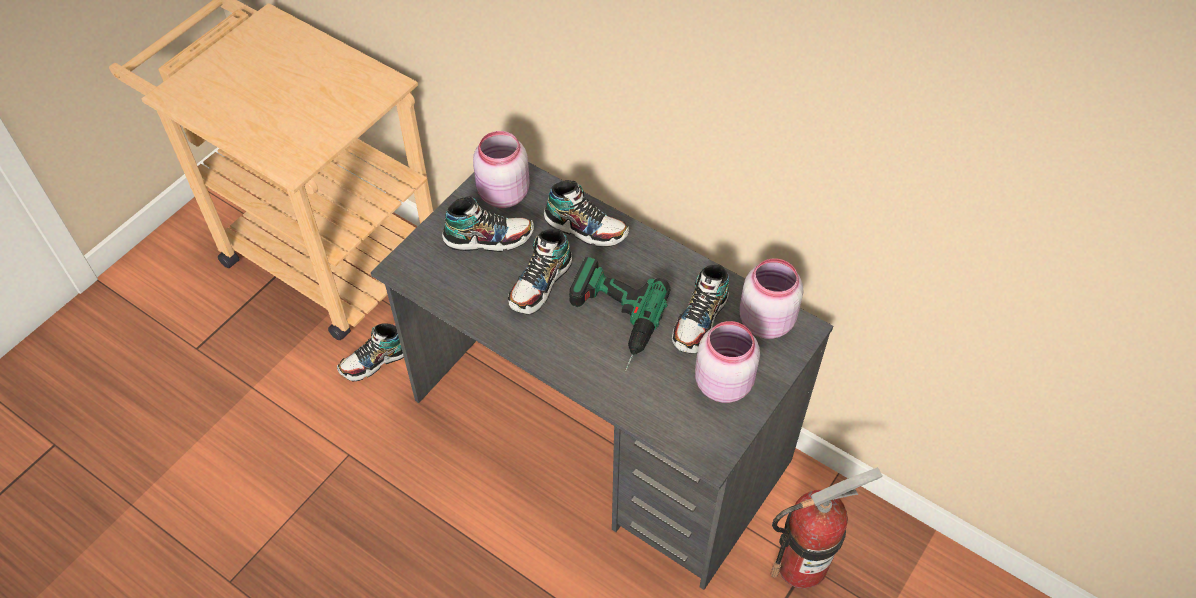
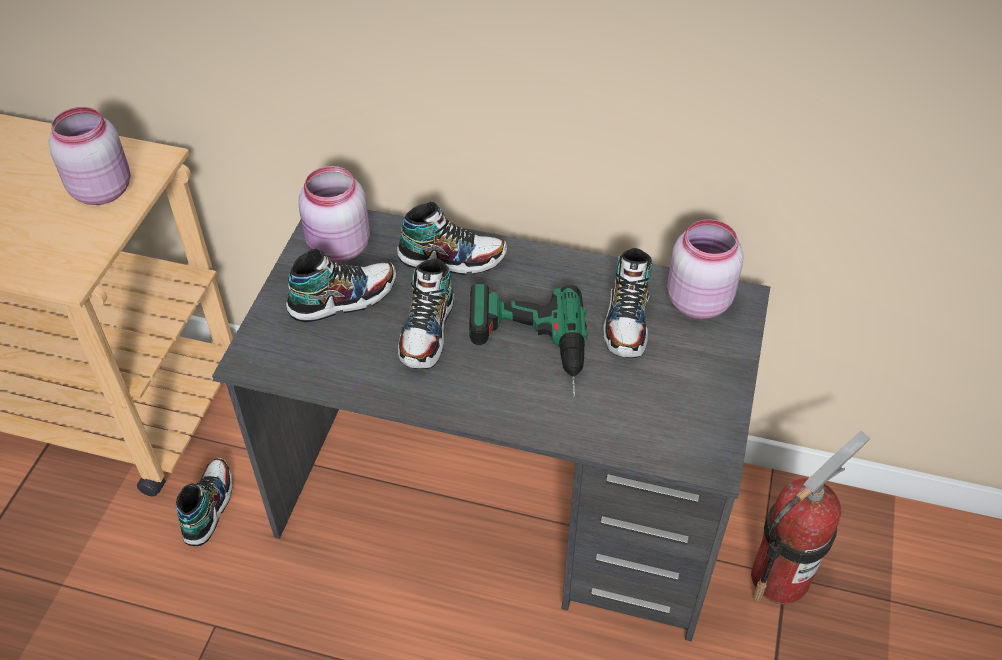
camera: 20 degrees left, 5 degrees down
(375, 361) = (208, 507): shoe -> shoe turned 150 degrees clockwise
(723, 382) = (685, 378): pink jar -> pink jar (101, 189)

